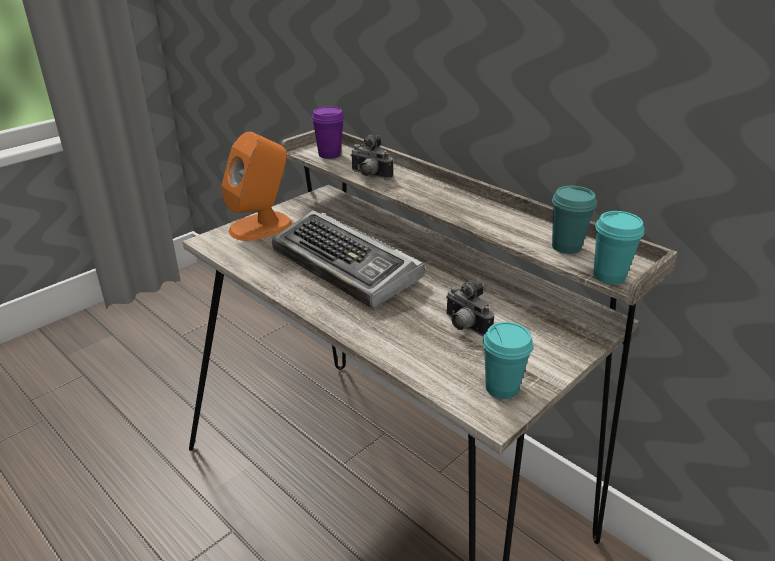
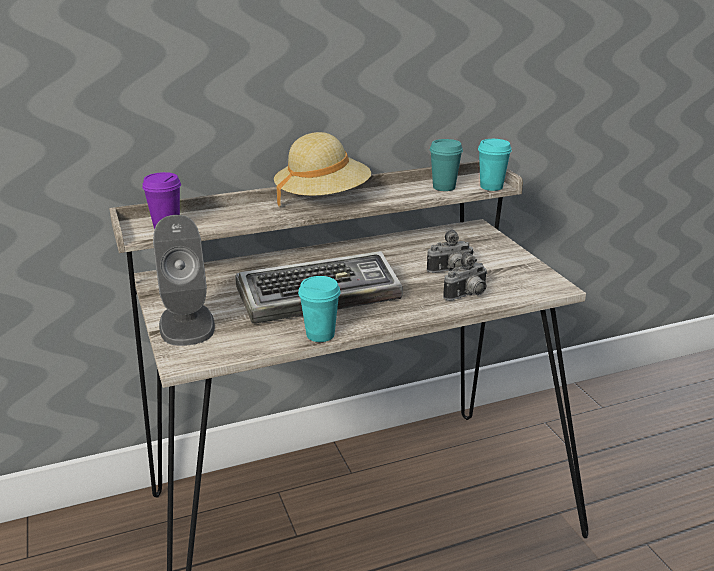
camera: 65 degrees left, 5 degrees down
(261, 226) = (186, 324): orange speaker -> grey speaker
(369, 176) = (244, 220): camera -> camera (467, 296)
(454, 194) = (322, 199): none -> beige hat
(501, 388) = (530, 277): turquoise cup -> turquoise cup (320, 335)

